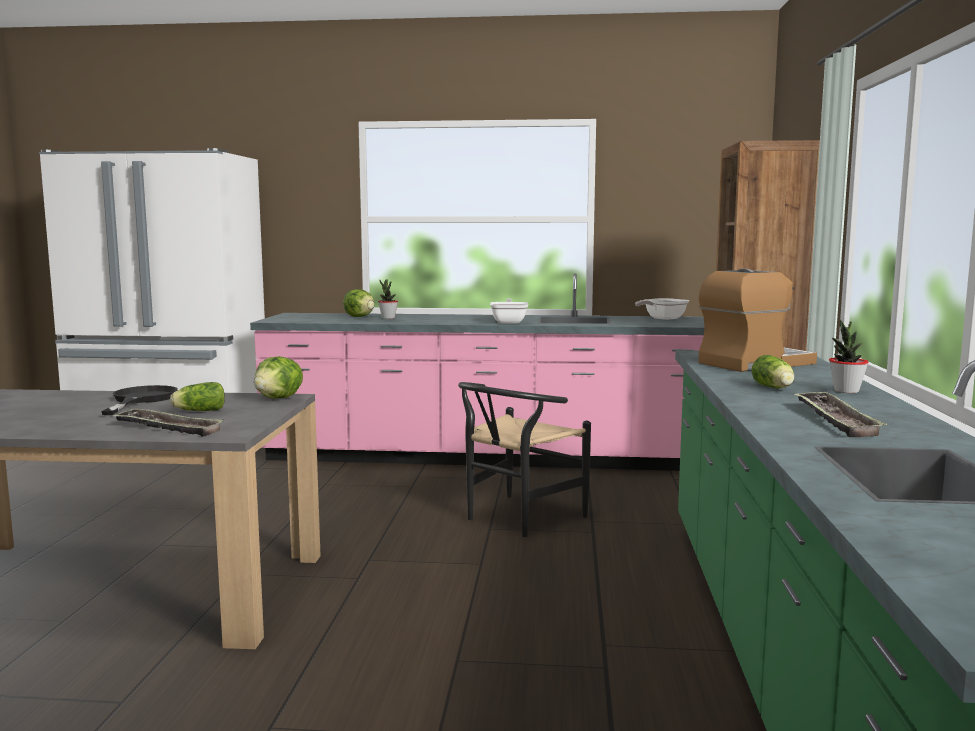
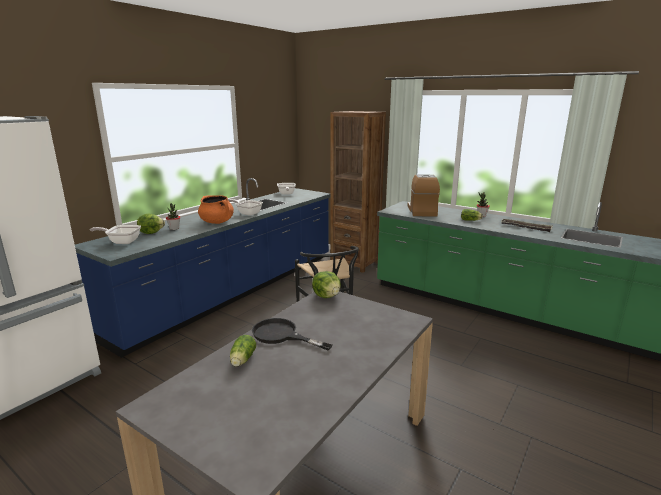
camera: 60 degrees left, 10 degrees up
(168, 428) = (381, 334): tray -> none
(198, 411) = (339, 321): lettuce -> lettuce (242, 360)
(314, 317) = (122, 242): none -> frying pan
(443, 321) = (217, 222): none -> orange cooking pot
(490, 458) = (234, 292): pink counter -> blue counter

